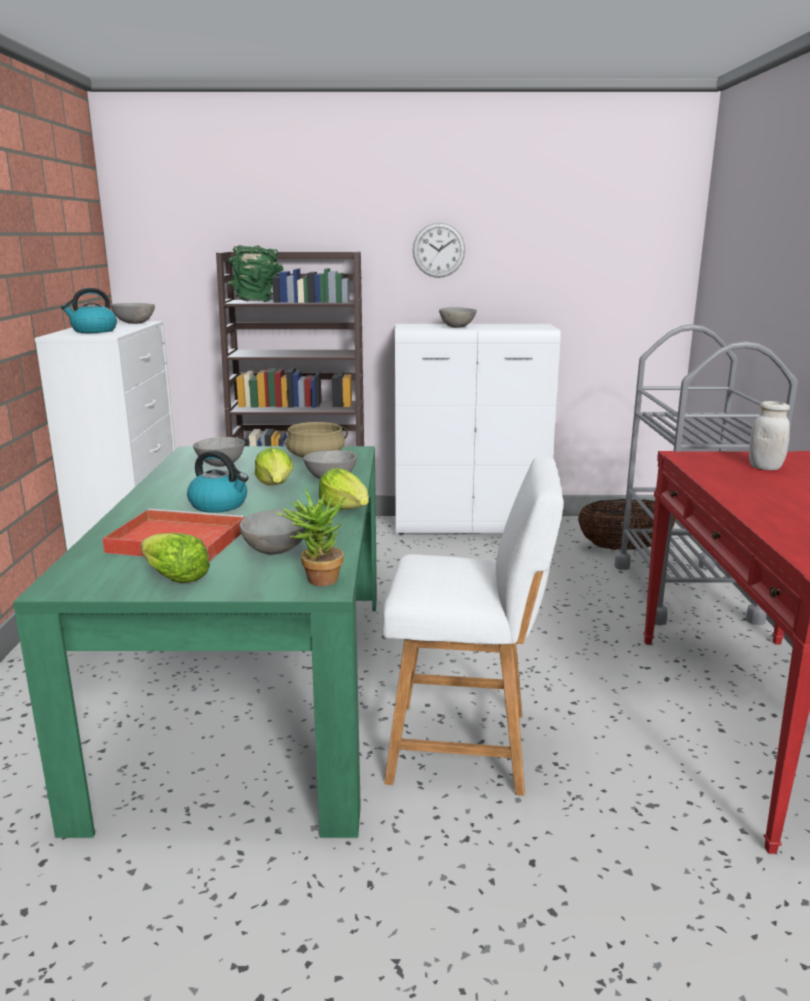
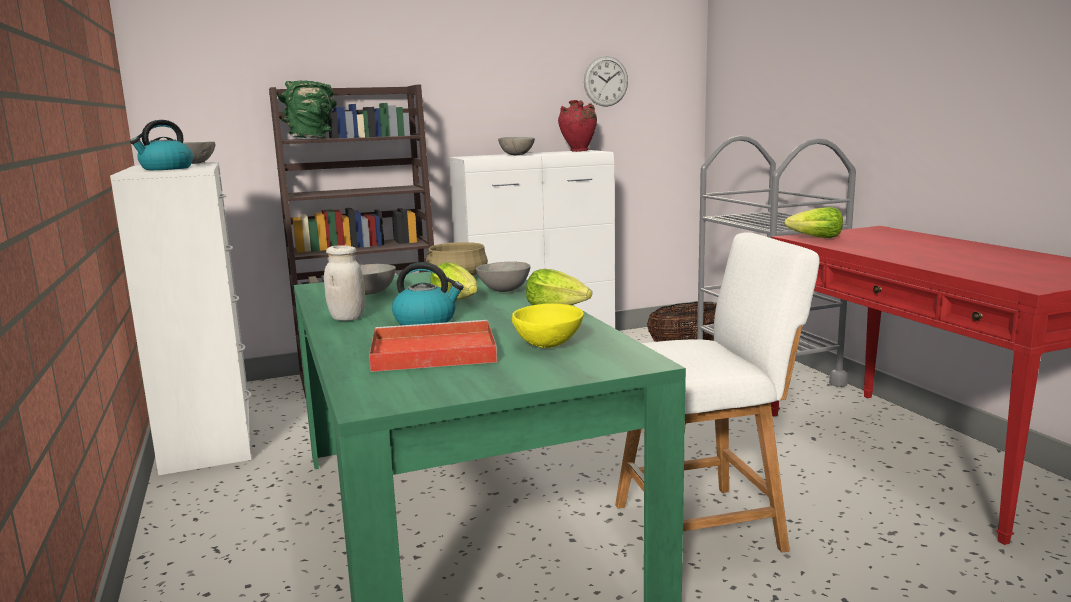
camera: 20 degrees left, 5 degrees down
(174, 577) = (482, 378): lettuce -> lettuce (815, 238)
(277, 551) = (549, 345): grey bowl -> yellow bowl
(316, 580) = (626, 359): potted plant -> none
(438, 250) = (485, 84): wall clock -> wall clock (606, 81)
(530, 325) = (578, 151): none -> red vase
(765, 467) = (868, 237): white jar -> white jar (347, 318)

